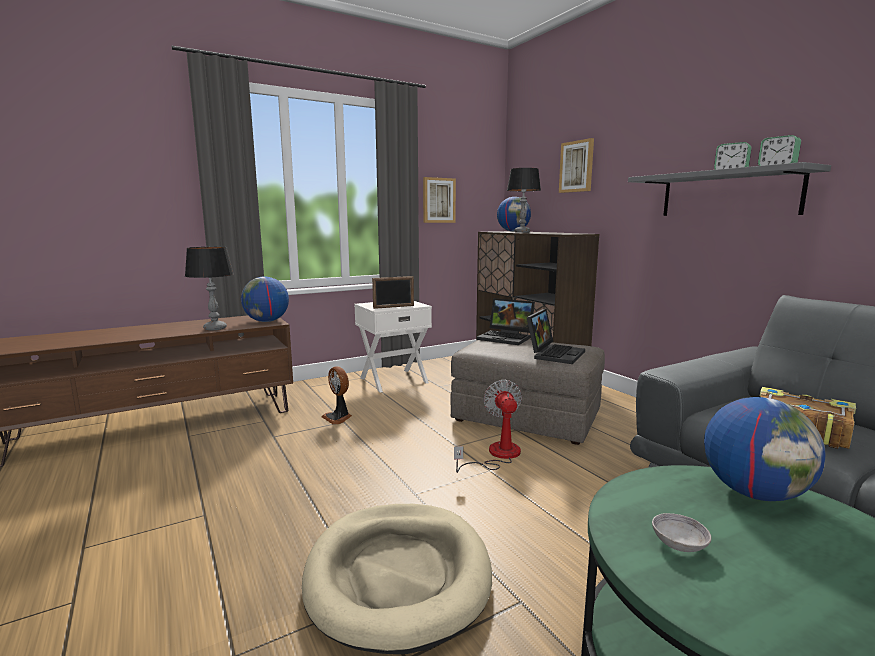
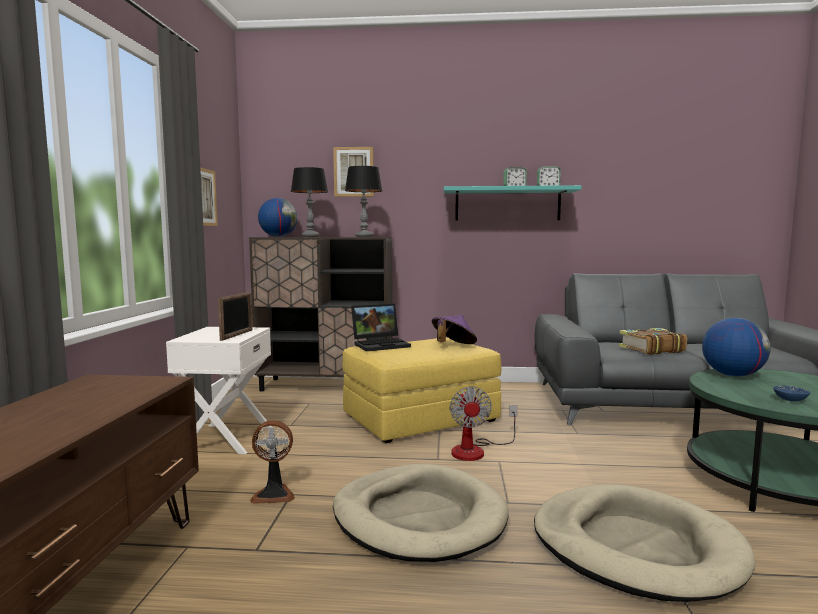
camera: 55 degrees left, 5 degrees down
(215, 328) = (102, 409): table lamp -> table lamp (364, 236)
(266, 321) = (142, 382): globe -> none
(353, 467) = (419, 517): none -> beige dog bed
(497, 455) = (476, 450): fan -> fan turned 120 degrees counterclockwise
(527, 416) = (421, 418): grey ottoman -> yellow ottoman
(554, 354) = (453, 346): laptop -> purple hat
(679, 545) = (790, 400): grey bowl -> blue bowl
(728, 194) = (507, 204): grey shelf -> turquoise shelf

